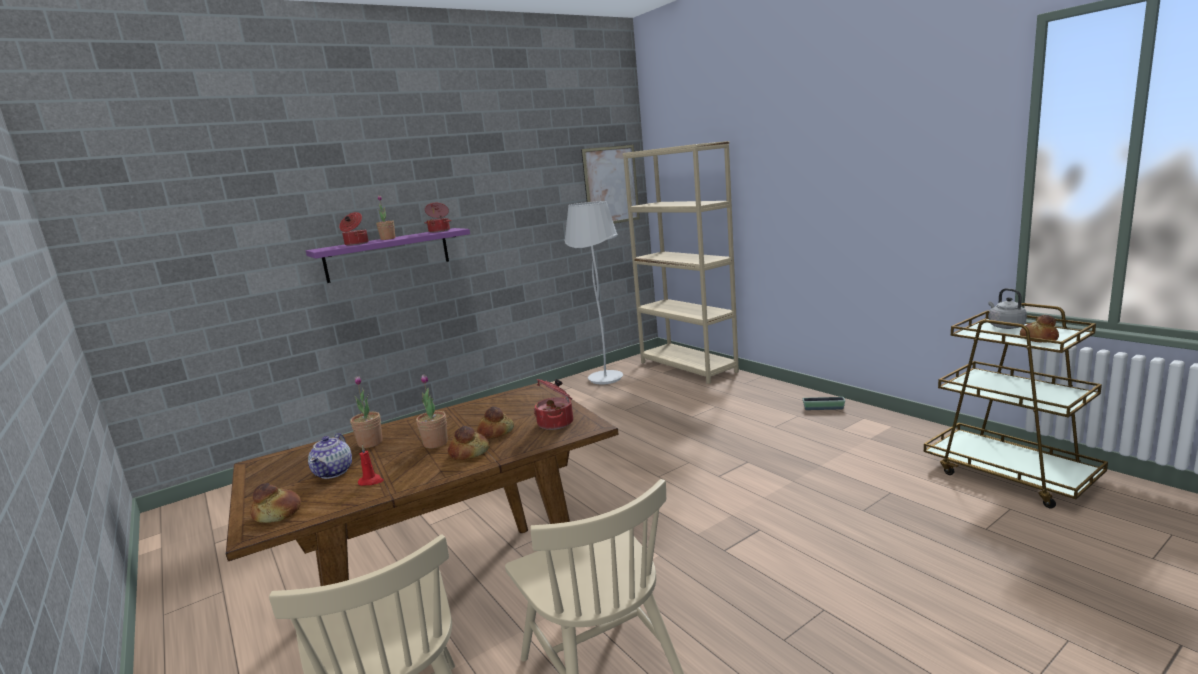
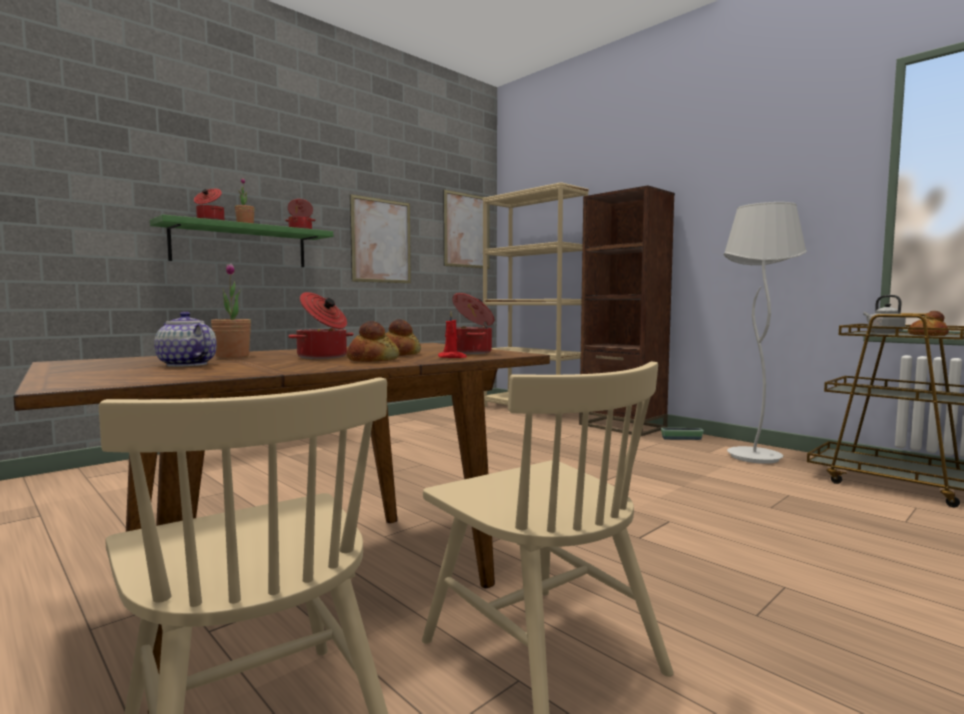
camera: 10 degrees left, 10 degrees down
(278, 513) = (105, 378): bread -> none
(334, 472) = (186, 364): teapot -> teapot turned 135 degrees clockwise
(371, 481) = (245, 368): red candle -> red candle (452, 357)
(387, 255) = (240, 246): purple shelf -> green shelf
(435, 443) = (323, 357): potted plant -> cooking pot
(521, 218) = (381, 241): none -> picture
(605, 379) = (449, 415): white floor lamp -> white floor lamp (754, 457)
(770, 390) = (622, 426): none -> brown bookcase

